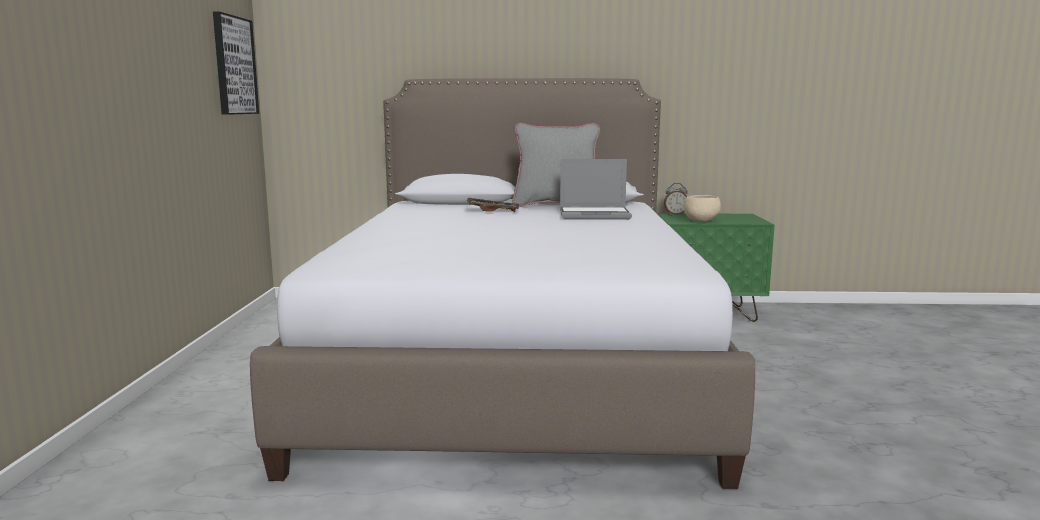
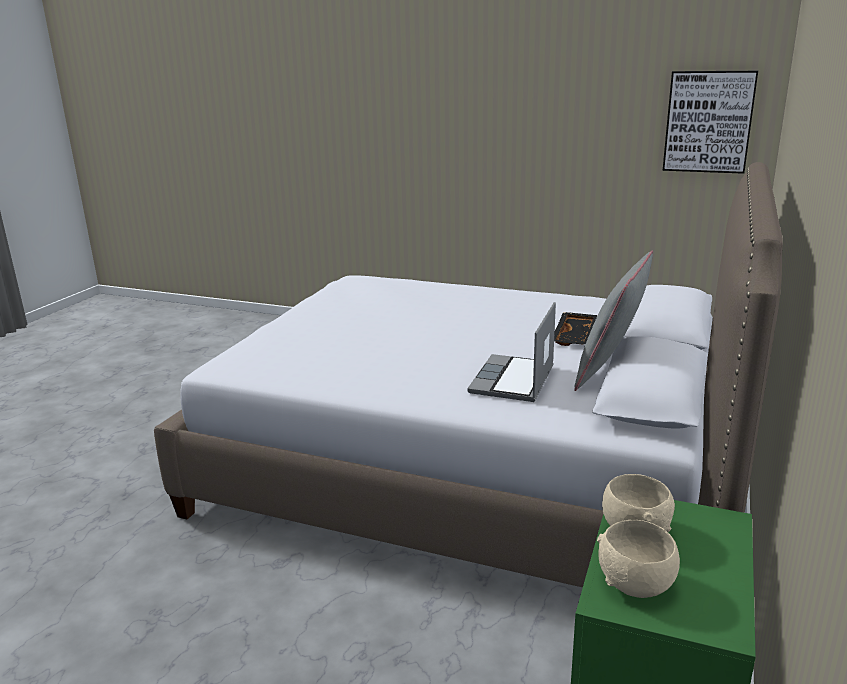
camera: 110 degrees right, 10 degrees up
(675, 214) = (728, 529): alarm clock -> none
(740, 220) = (637, 585): none -> beige bowl

